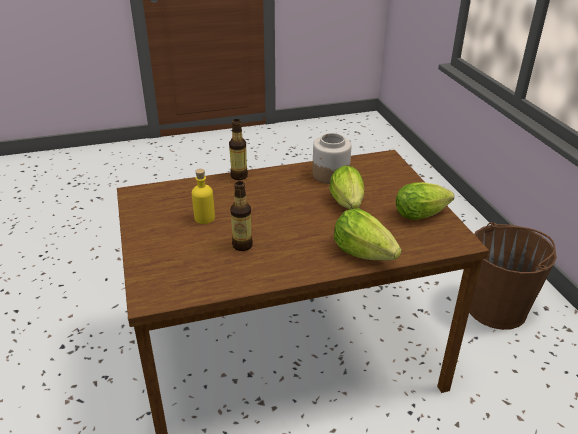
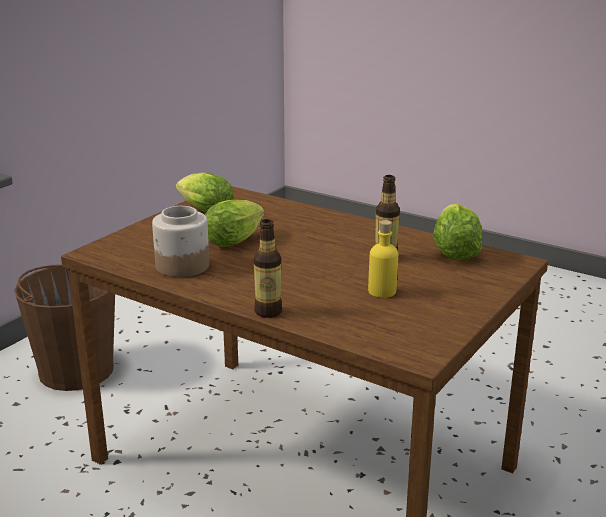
camera: 130 degrees left, 10 degrees down
(363, 253) = (304, 215): lettuce -> lettuce (454, 252)

